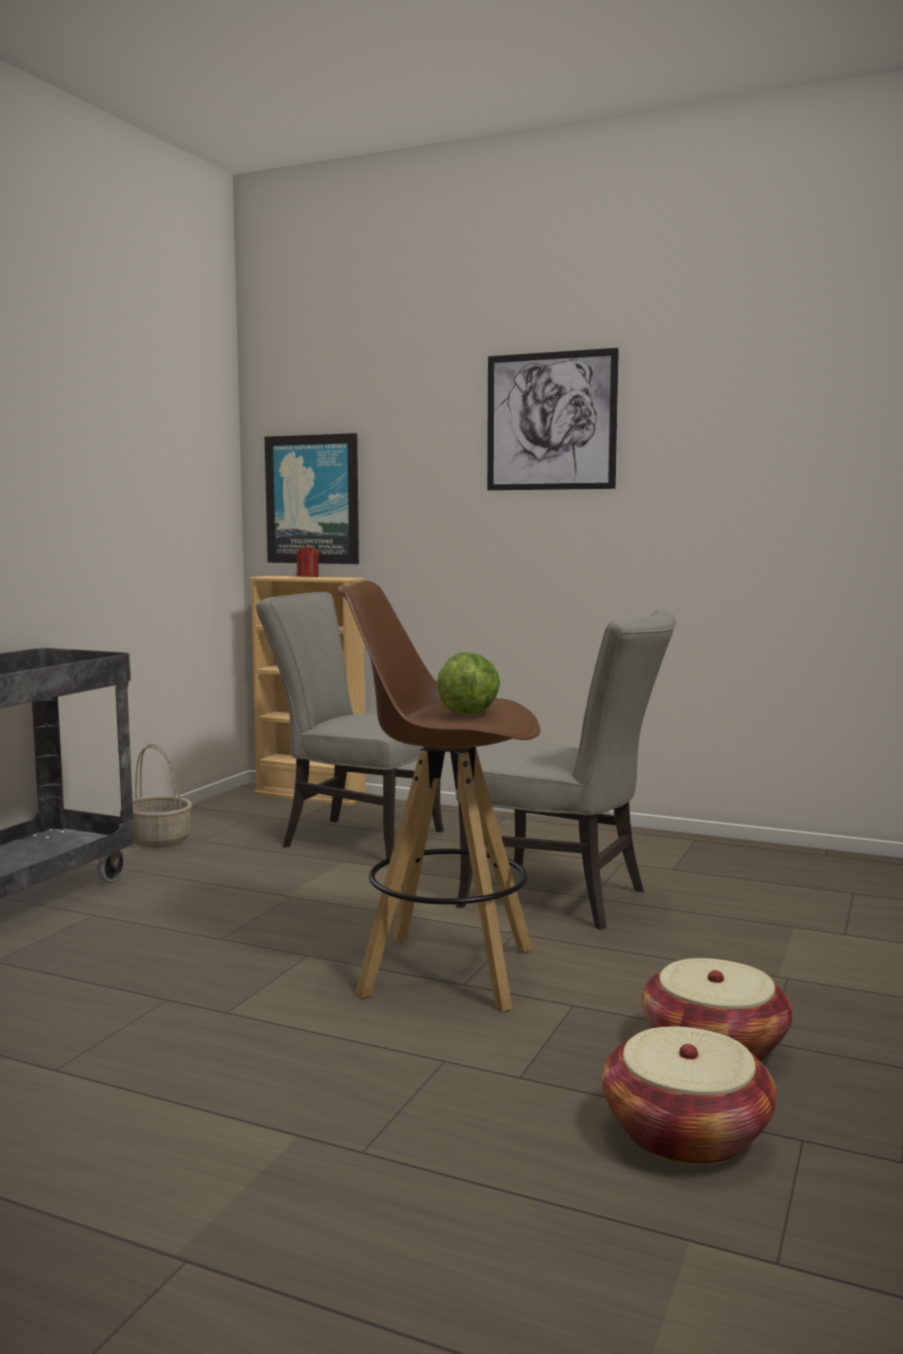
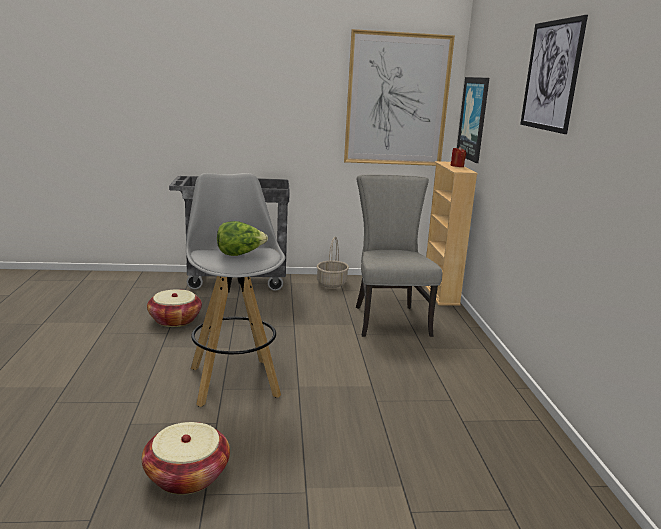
camera: 60 degrees right, 10 degrees up
(174, 477) = (397, 100): none -> picture
(443, 970) = (235, 380): brown stool -> grey stool
(565, 898) = (365, 393): grey chair -> none
(685, 1134) = (87, 480): basket -> basket (175, 320)

